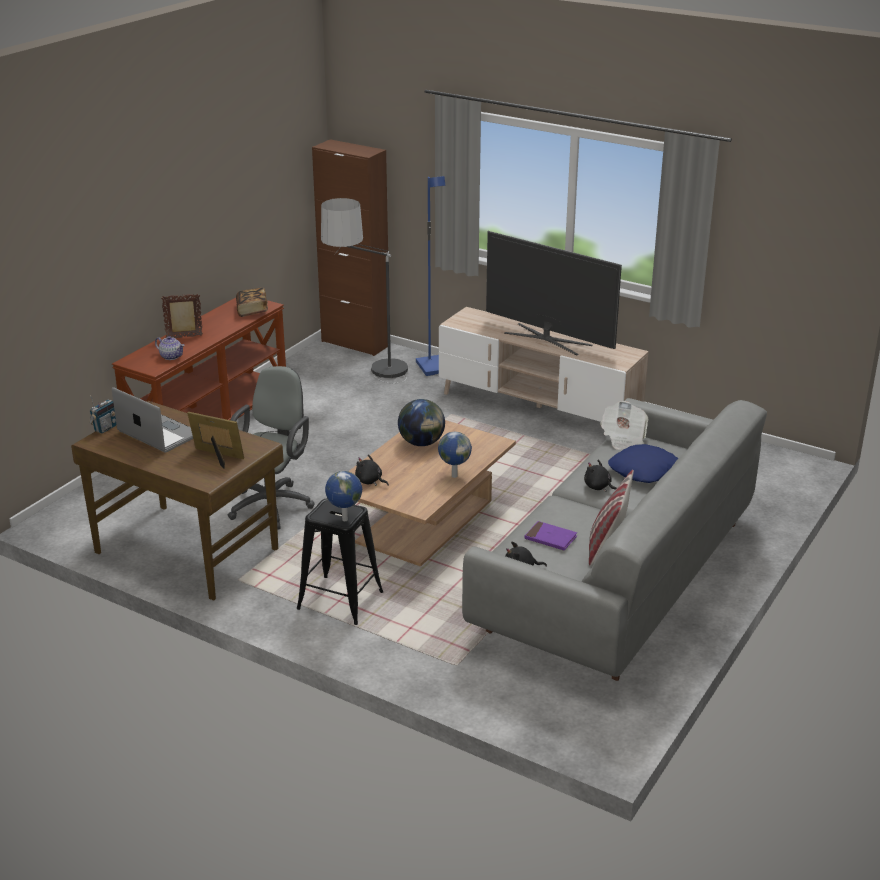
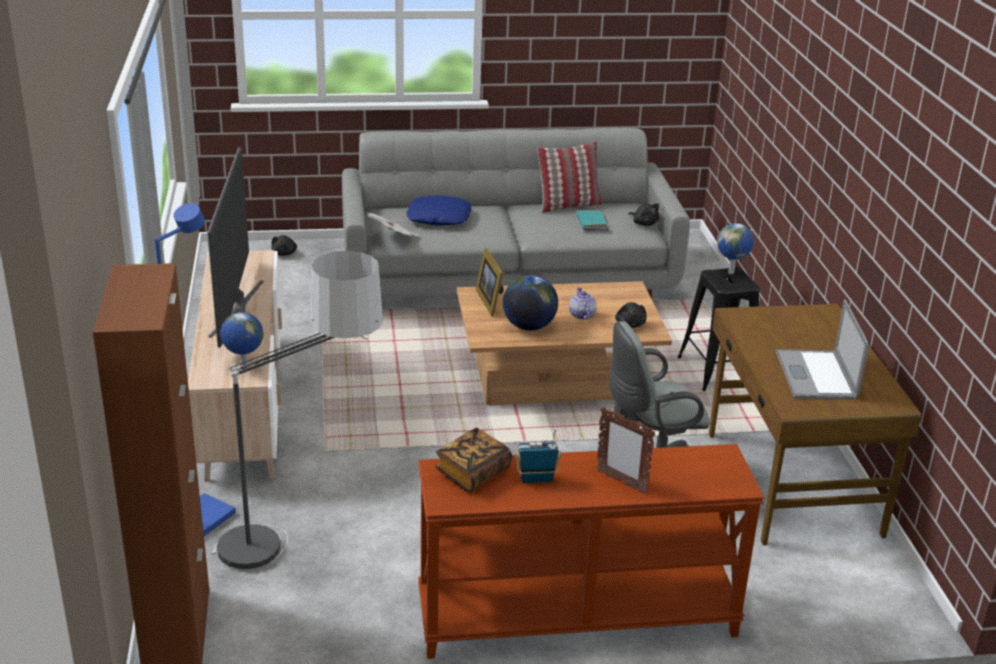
camera: 130 degrees left, 0 degrees up
(105, 428) = (866, 411): radio -> radio (536, 479)
(171, 356) = (680, 461): teapot -> teapot (581, 315)
(217, 457) = (789, 325): picture frame -> picture frame (491, 301)
(454, 476) = (560, 292): globe -> globe (244, 368)
(550, 538) = (592, 223): purple book -> turquoise book
(598, 487) = (491, 227): black plush toy -> black plush toy (284, 253)

